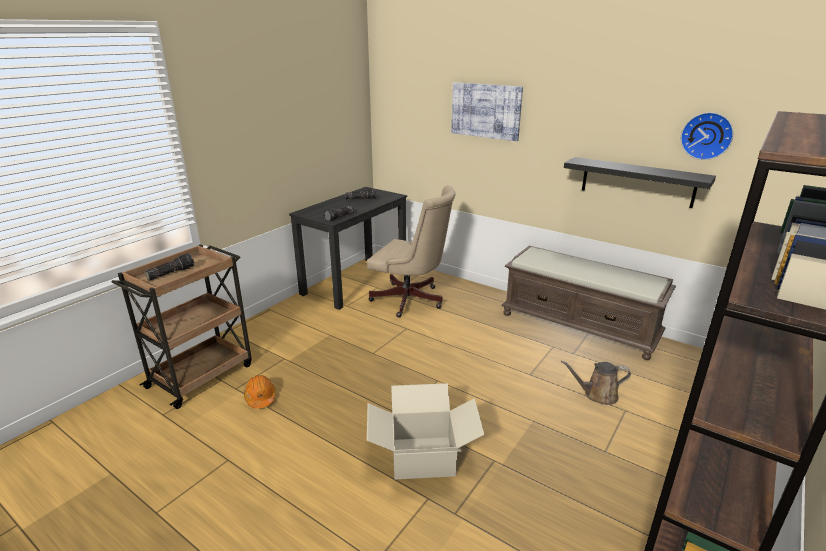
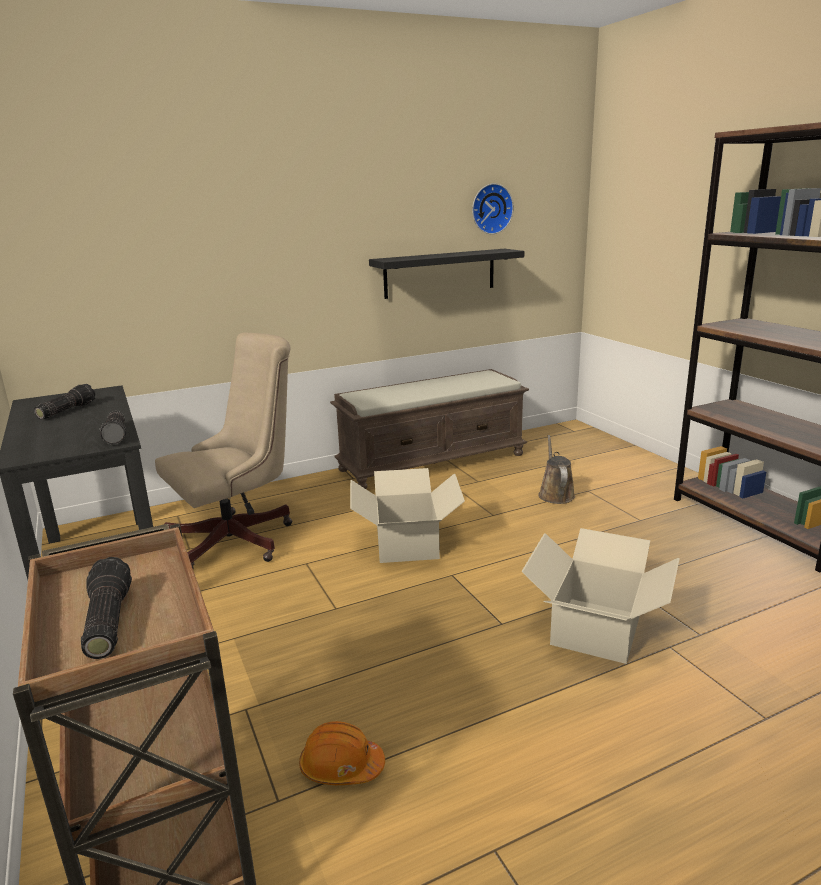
camera: 60 degrees left, 5 degrees down
(457, 353) = (408, 544): none -> cardboard box
(486, 111) = (231, 217): picture -> none
(597, 395) = (555, 494): brown watering can -> brown watering can turned 150 degrees clockwise

